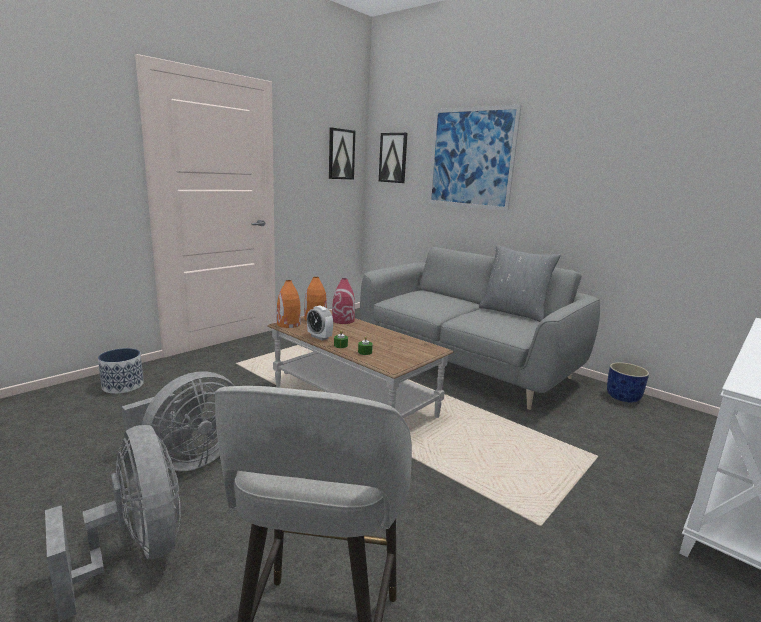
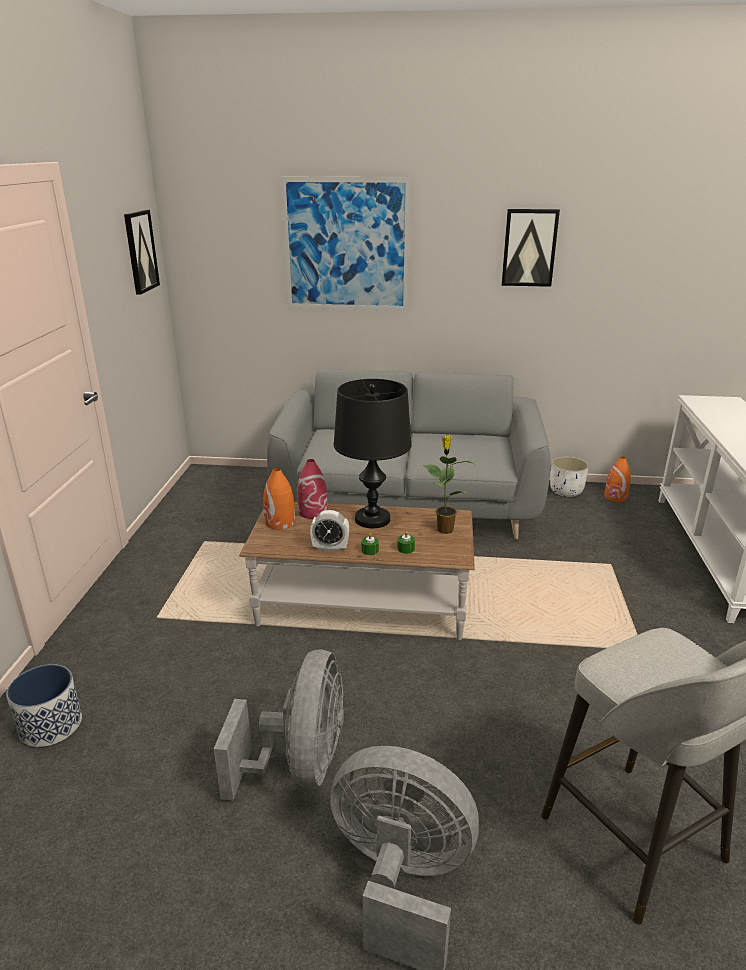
camera: 35 degrees left, 10 degrees up
(288, 324) = (265, 543): orange vase -> orange vase (615, 497)
(372, 334) = (372, 519): none -> black table lamp
(393, 158) = (215, 245): picture -> picture (529, 248)
(411, 352) = (444, 529): none -> potted plant
(514, 312) = (455, 435): grey pillow -> none
(623, 397) = (566, 491): blue planter -> white planter

